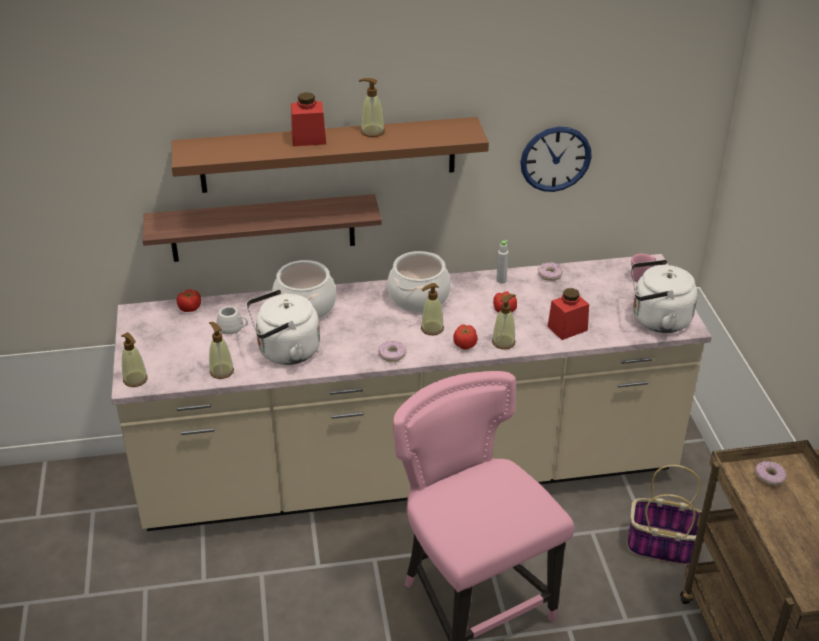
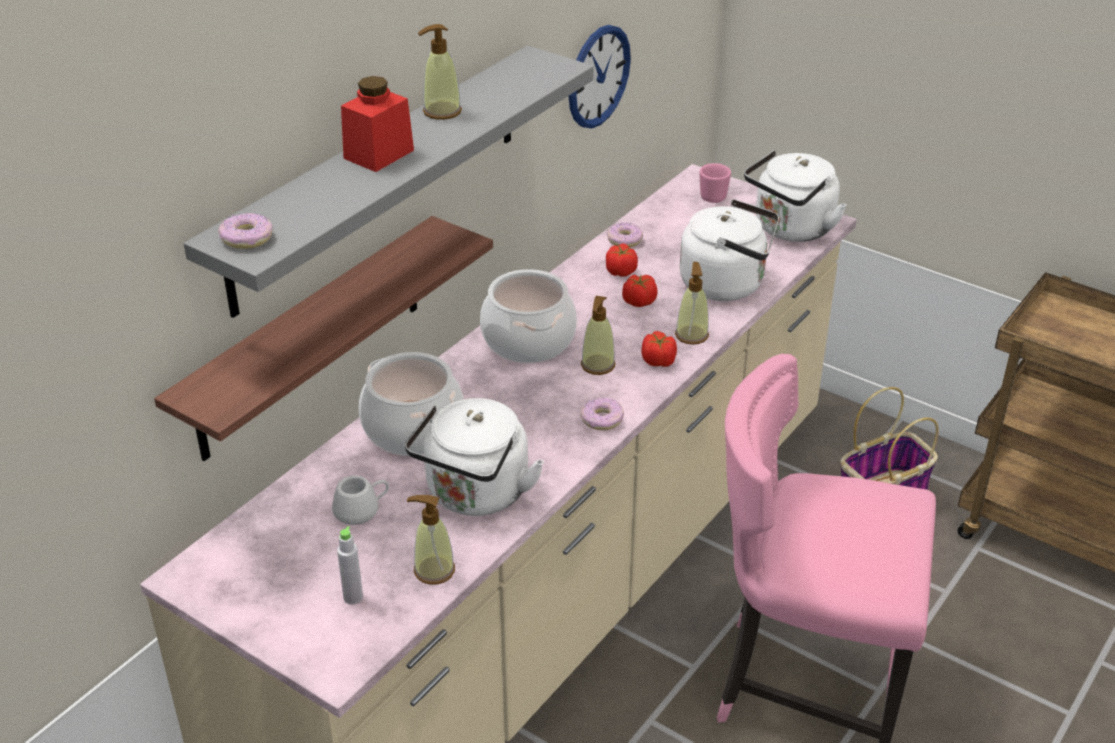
camera: 45 degrees left, 0 degrees up
(135, 380) = (333, 660): soap dispenser -> none
(190, 308) = (260, 522): tomato -> tomato (621, 271)
(328, 155) = (379, 177): brown shelf -> grey shelf
(501, 280) = (585, 272): grey bottle -> grey bottle (353, 597)
(567, 328) = (727, 284): red jar -> white kettle
(769, 477) = (1054, 327): donut -> donut (247, 238)

